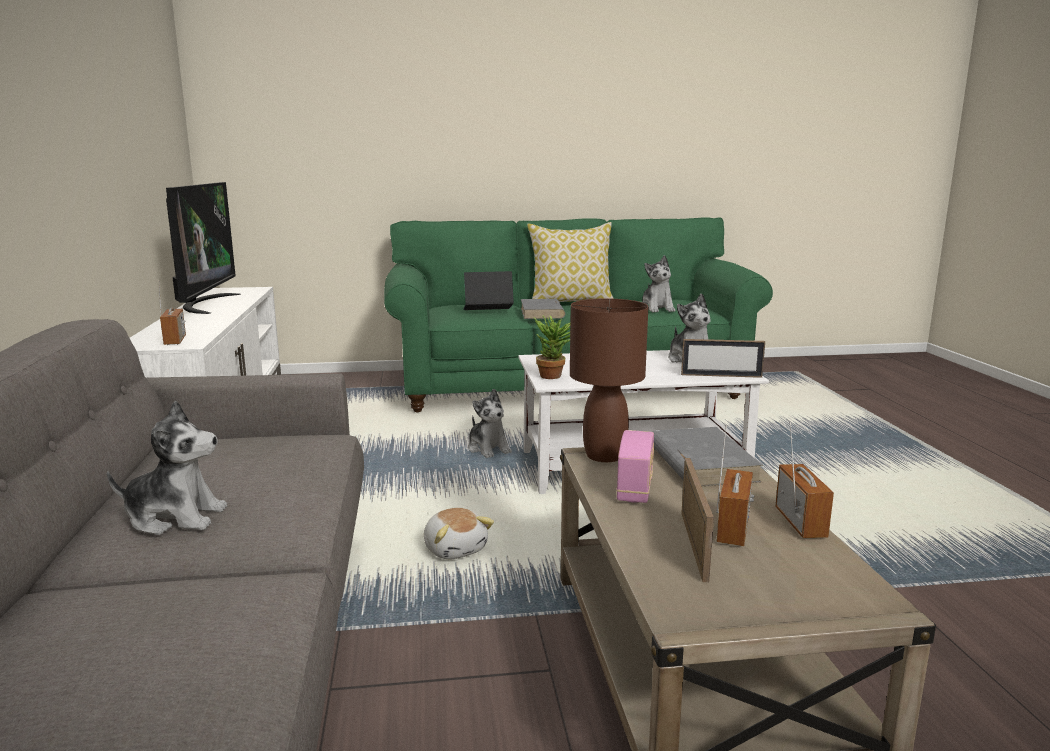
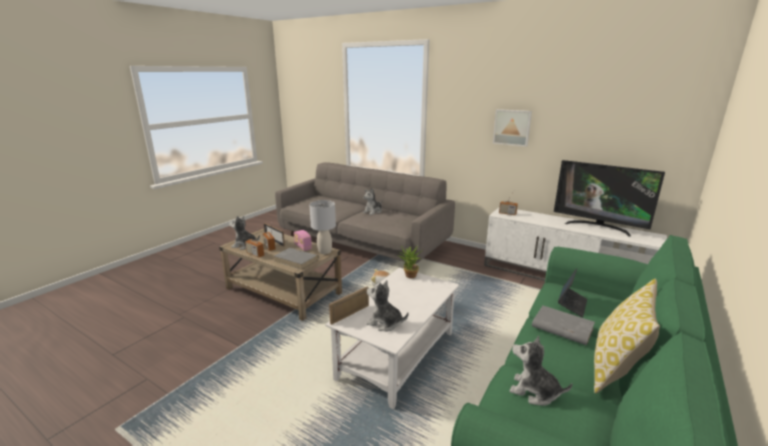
camera: 130 degrees right, 5 degrees up
(60, 123) = (512, 127): none -> picture
(488, 448) = (465, 326): plush toy -> plush toy (245, 245)
(604, 455) = (325, 251): brown table lamp -> grey table lamp

